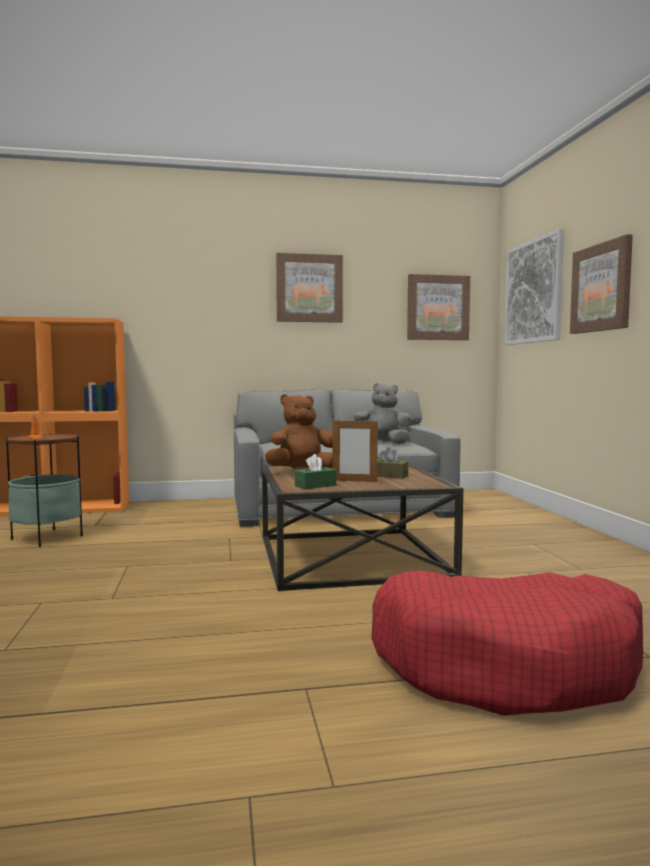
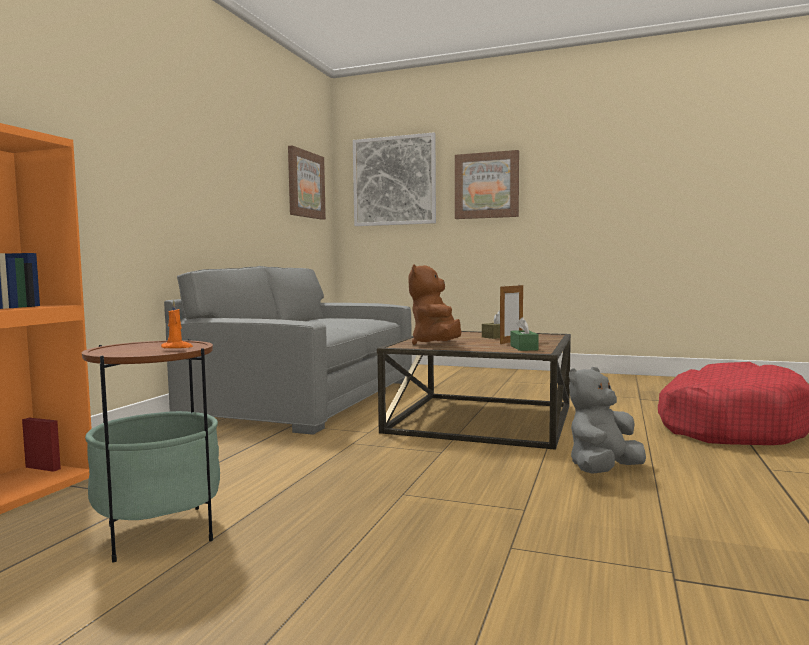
camera: 60 degrees left, 0 degrees up
(309, 288) = (221, 142): picture -> none
(381, 443) = (348, 320): grey plush toy -> grey plush toy (603, 470)

